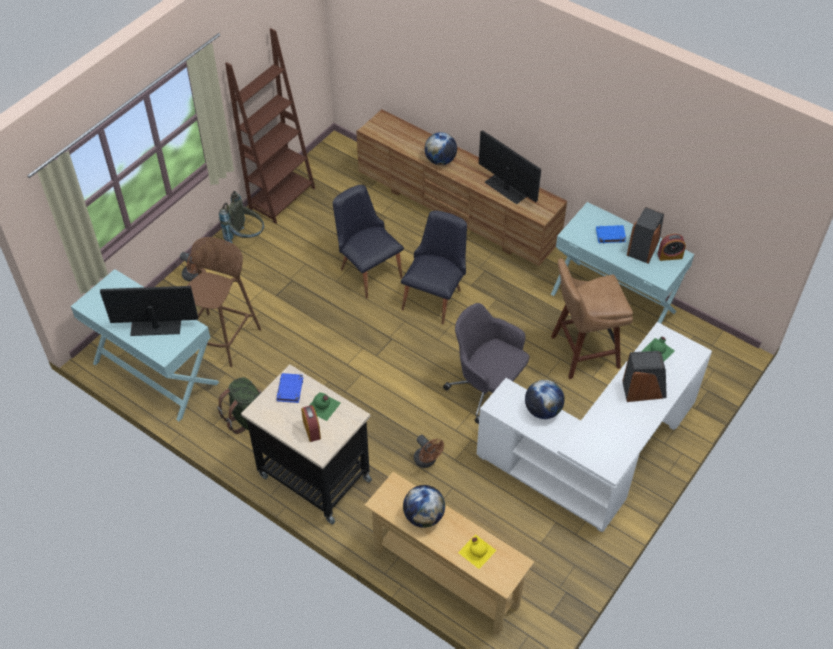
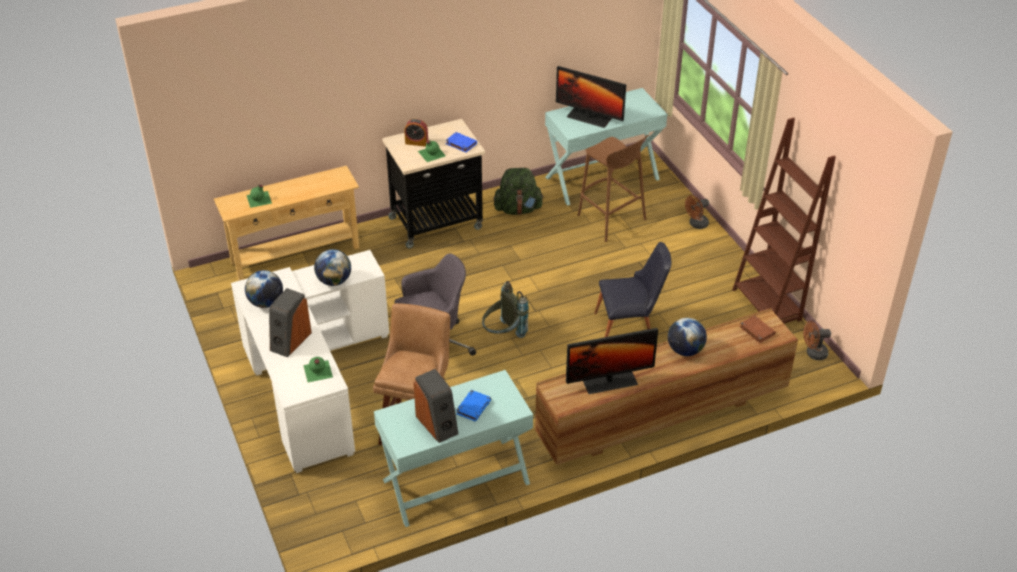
camera: 120 degrees right, 10 degrees down
(156, 326) = (589, 117): monitor -> monitor turned 90 degrees clockwise
(246, 238) = (724, 266): grey backpack -> grey backpack (503, 334)
(388, 131) = (756, 331): none -> brown book
(423, 516) = (309, 186): globe -> globe (266, 303)
(427, 461) = (397, 283): brown fan -> brown fan (813, 354)
(435, 296) = (563, 357): black chair -> none
(477, 550) = (259, 199): yellow bottle -> green bottle
(670, 256) = (411, 438): alarm clock -> none

